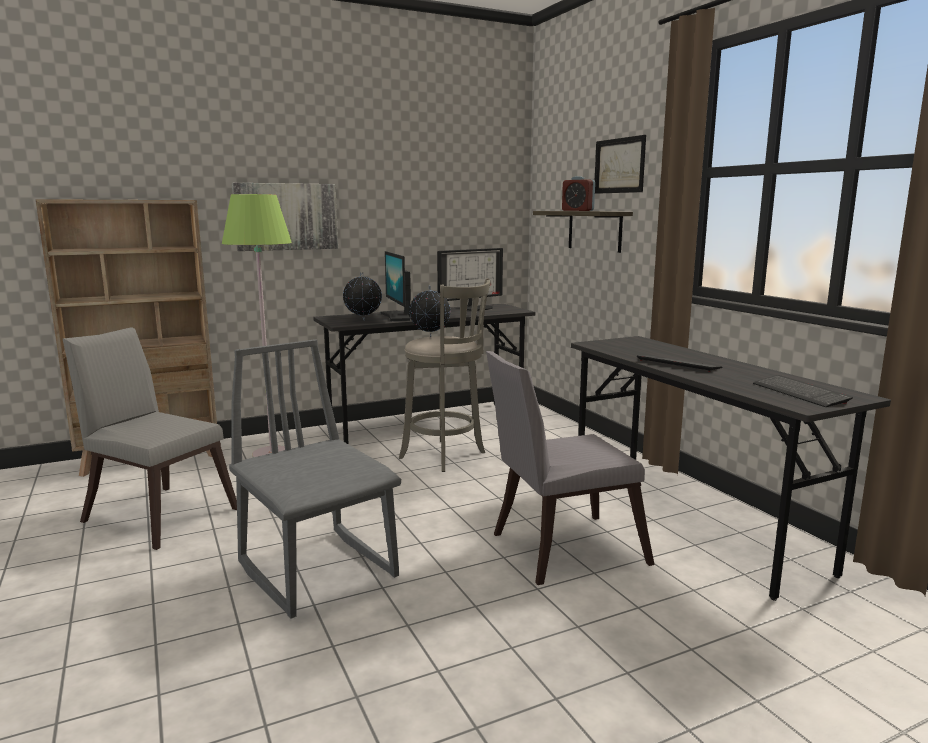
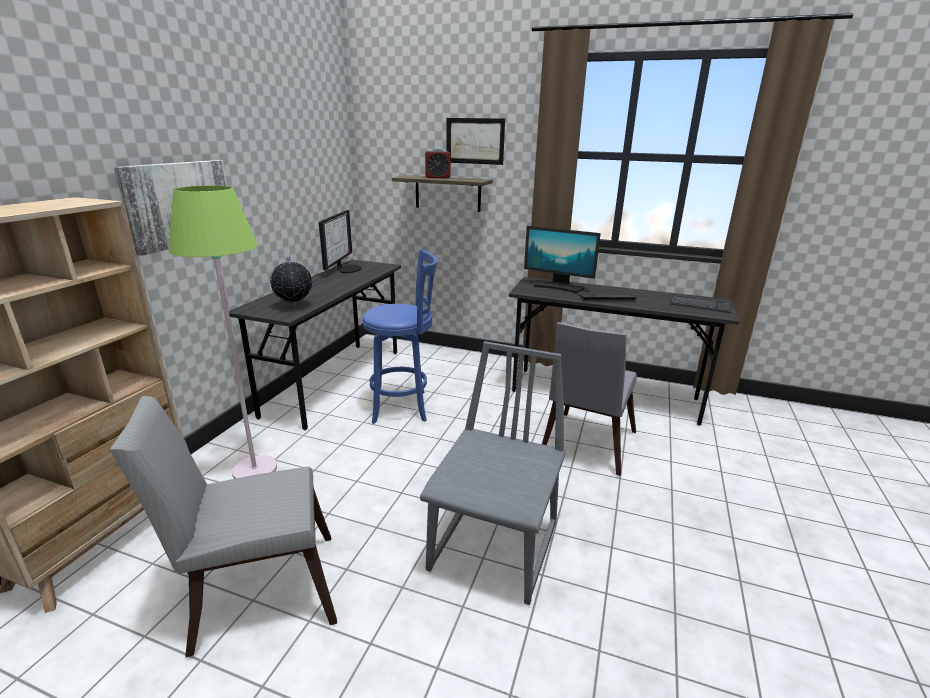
camera: 45 degrees left, 10 degrees up
(319, 570) = (496, 547): grey chair -> grey chair turned 105 degrees clockwise
(397, 316) = (311, 294): monitor -> monitor (557, 287)
(430, 337) = (379, 310): globe -> none
(446, 456) = (403, 407): grey stool -> blue stool

